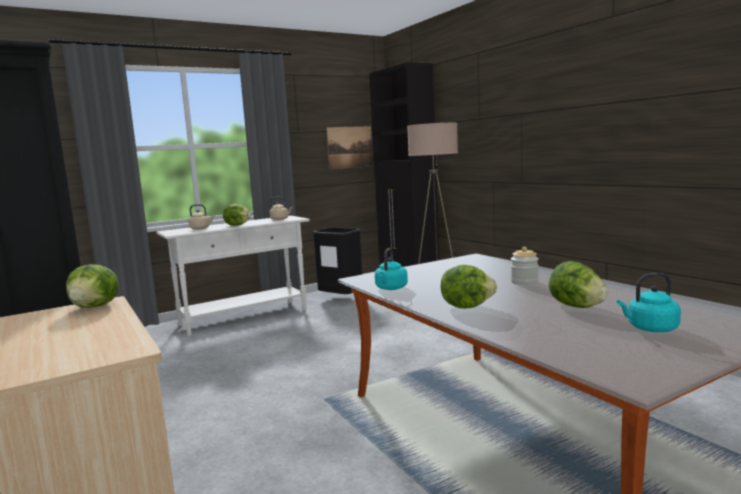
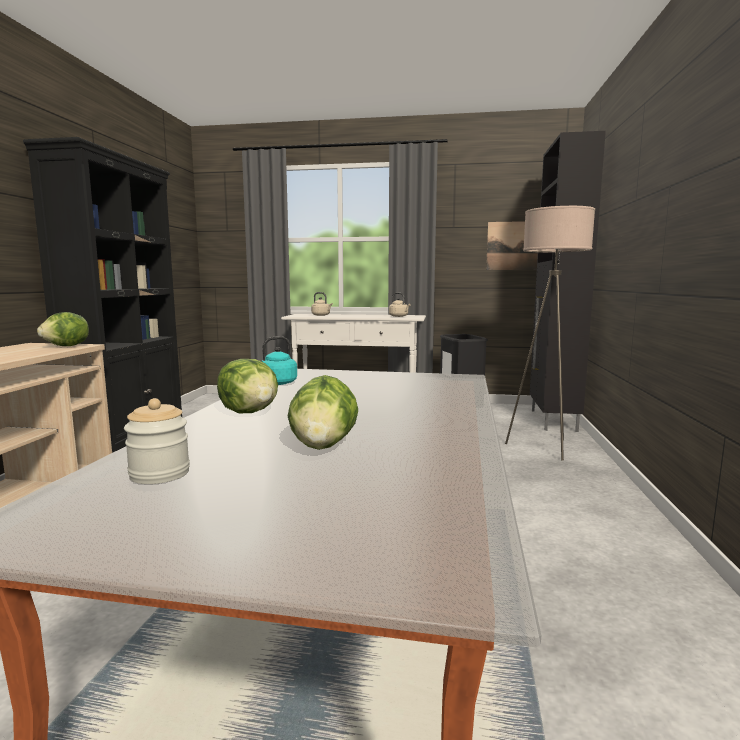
camera: 40 degrees right, 0 degrees up
(237, 225) = (351, 316): lettuce -> none
(524, 282) = (396, 409): jar -> jar (160, 474)
(650, 329) = (268, 497): turquoise kettle -> none

